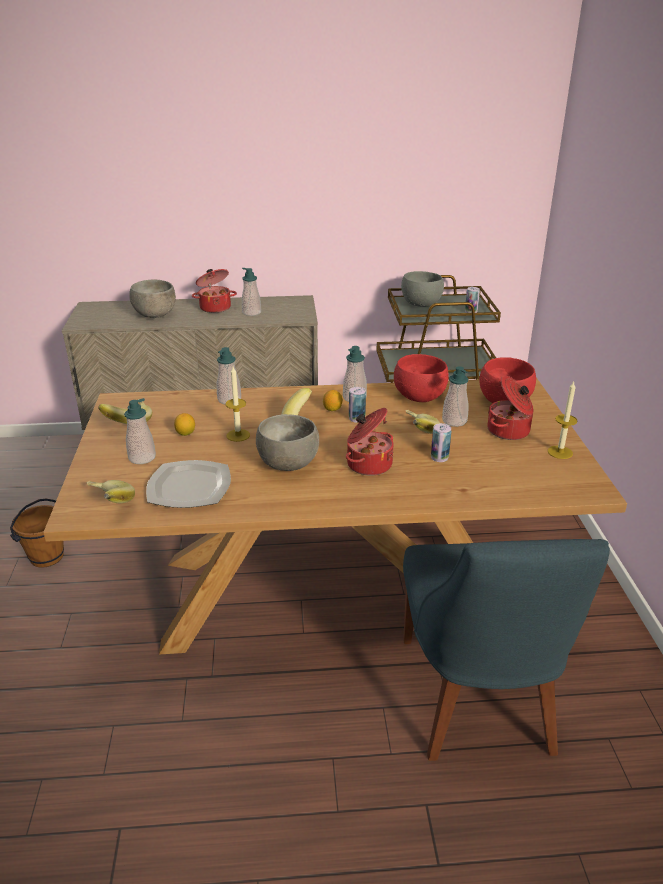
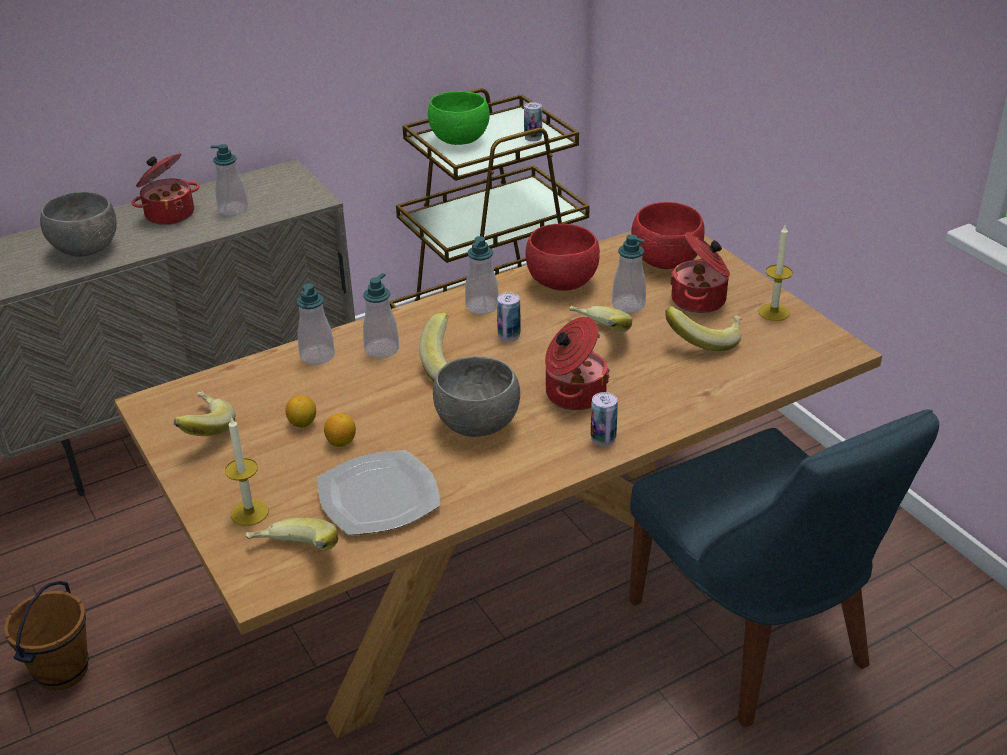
camera: 25 degrees left, 5 degrees up
(142, 458) = (275, 476): soap dispenser -> soap dispenser (382, 349)
(238, 435) = (376, 404): candle -> candle (249, 513)
(332, 409) = (467, 331): lemon -> lemon (341, 442)
(421, 305) = (460, 141): grey bowl -> green bowl
(439, 457) = (649, 359): can -> can (603, 438)
(491, 456) = (704, 340): none -> banana

